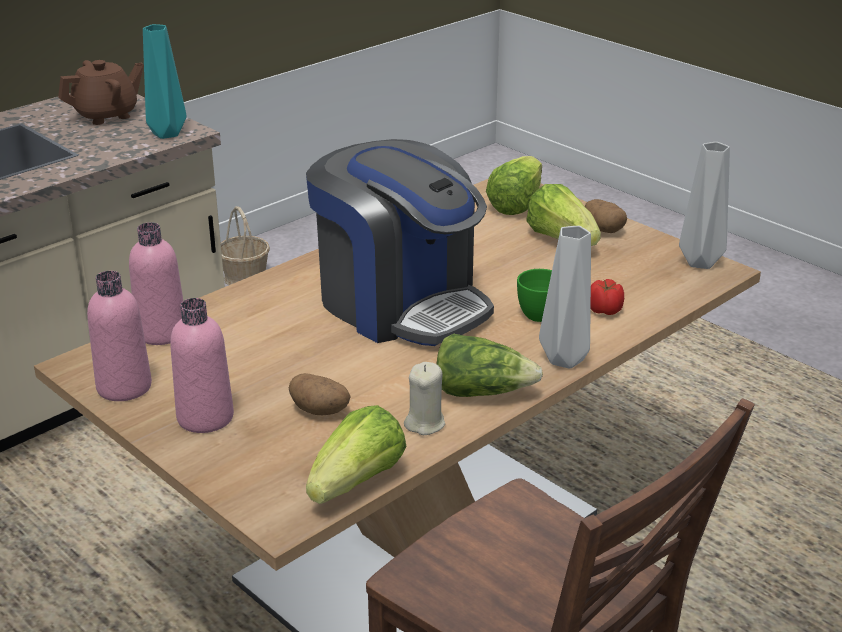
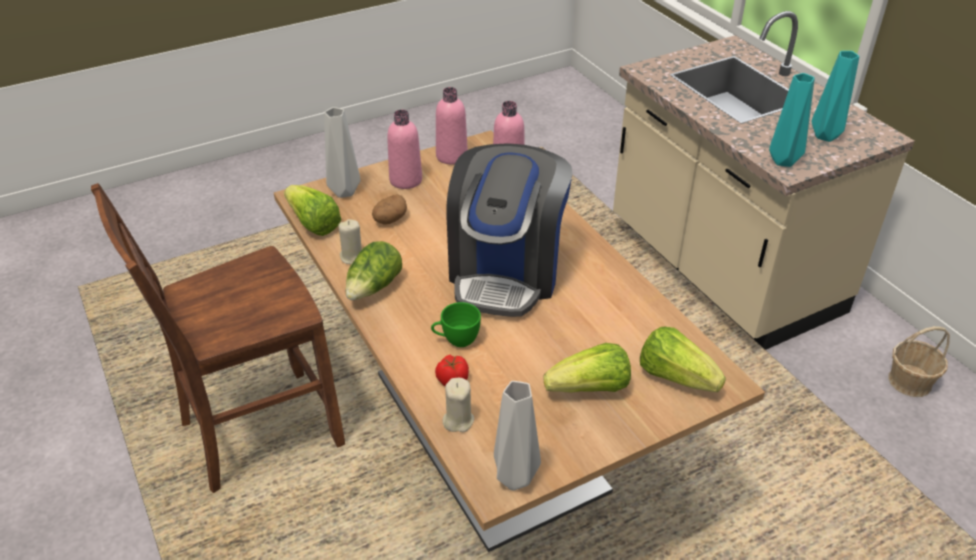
camera: 105 degrees right, 10 degrees up
(106, 115) = (827, 136): brown teapot -> turquoise vase
(401, 304) = (506, 272): coffee machine -> coffee machine turned 45 degrees counterclockwise
(564, 358) = (394, 337): grey vase -> grey vase (346, 192)
(603, 229) = (605, 425): potato -> none
(657, 299) = (458, 420): none -> beige candle

